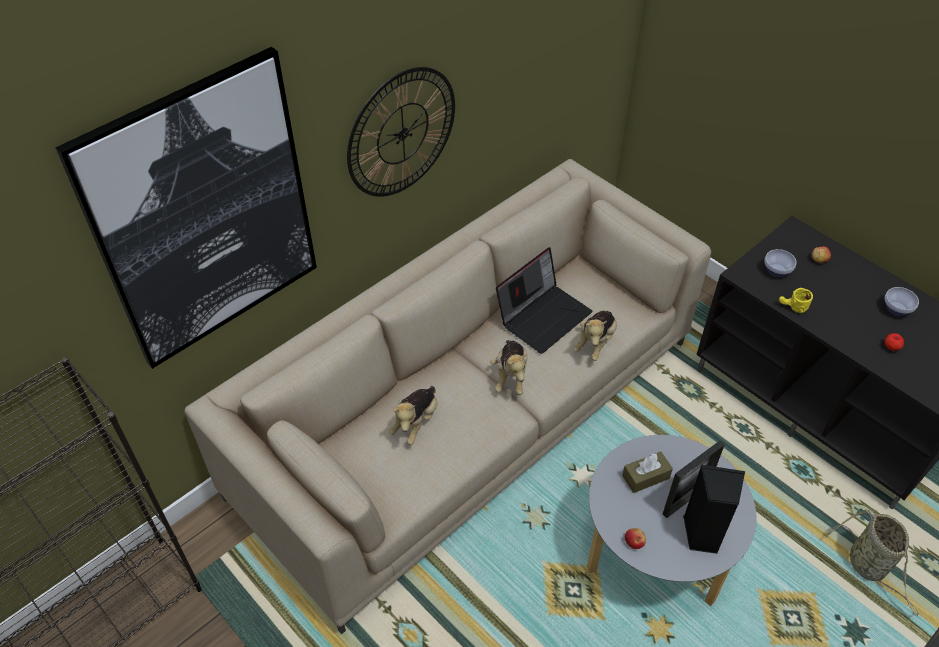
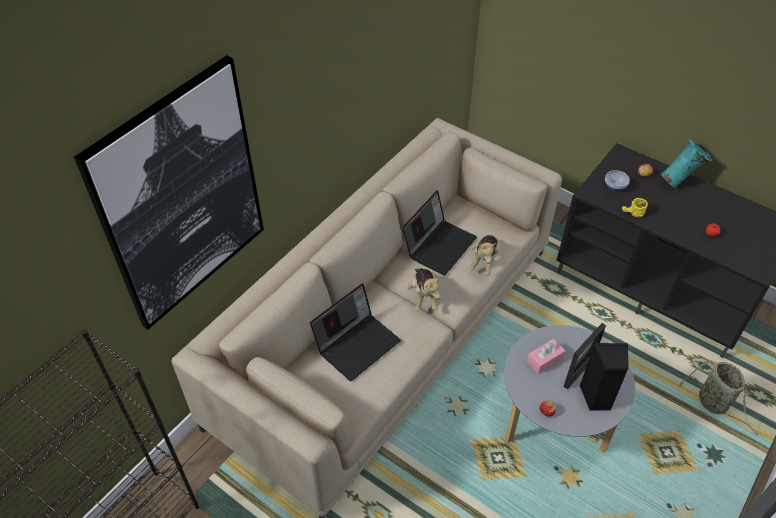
camera: 10 degrees left, 0 degrees up
(402, 133) = (320, 113): wall clock -> none
(416, 422) = (357, 344): plush toy -> laptop
(645, 477) = (544, 360): brown tissue box -> pink tissue box
(865, 274) = (680, 181): none -> turquoise vase
(897, 309) = (709, 205): bowl -> none

